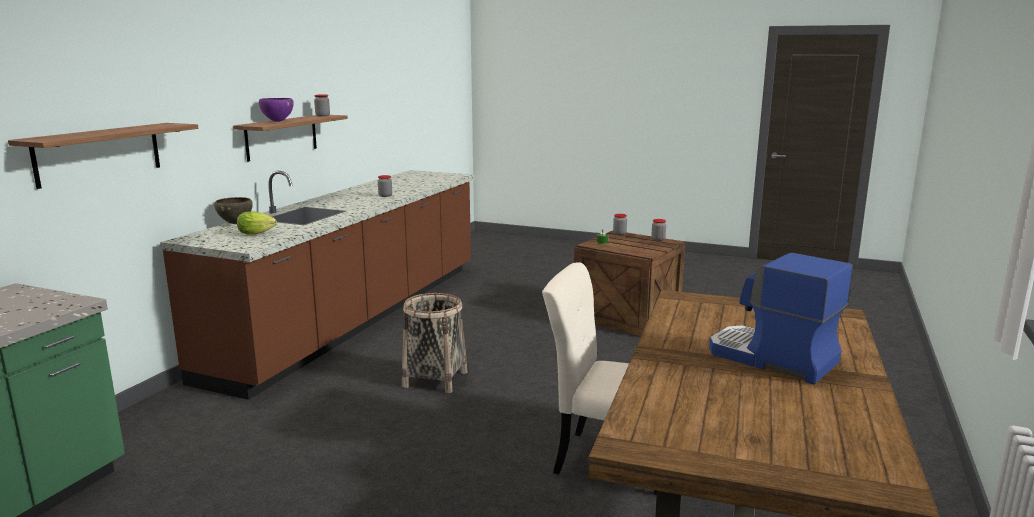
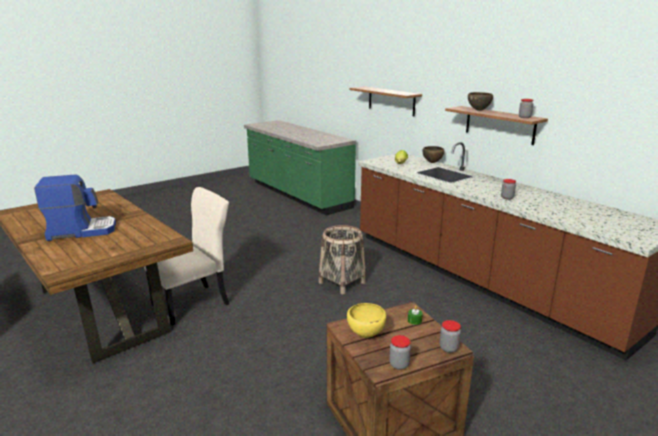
camera: 120 degrees right, 5 degrees up
(277, 121) = (479, 110): purple bowl -> brown bowl
(644, 248) = (366, 335): none -> yellow bowl

